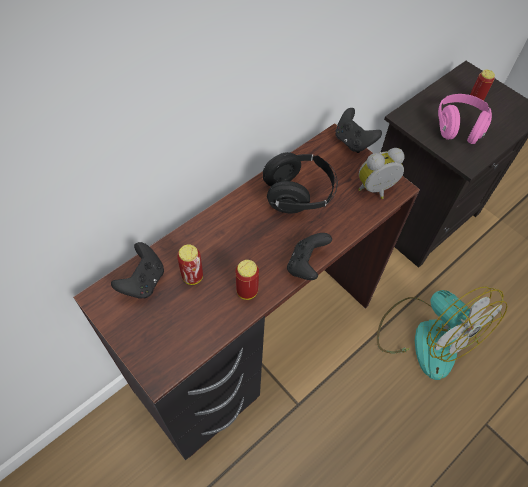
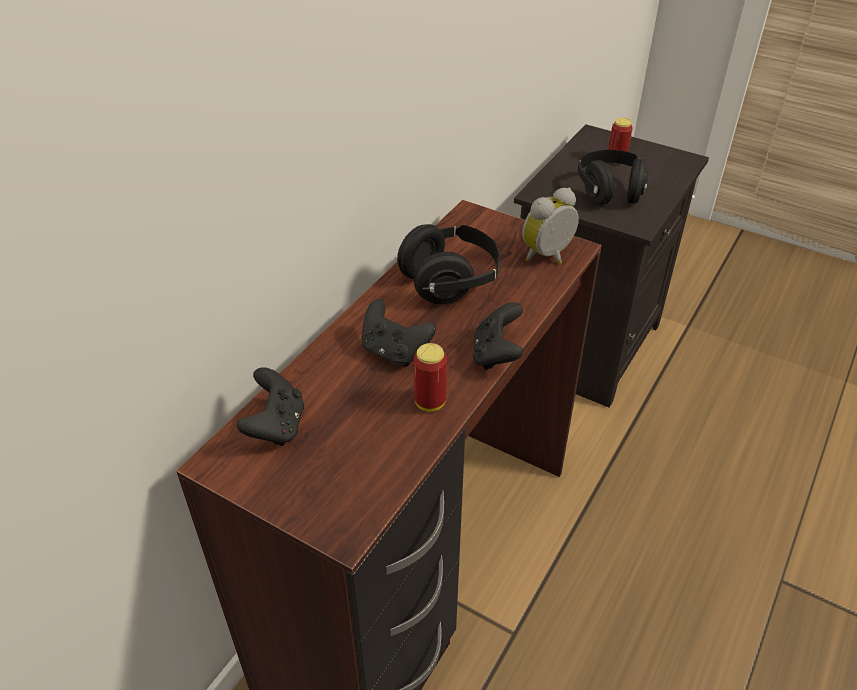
camera: 15 degrees left, 15 degrees down
(192, 276) = (346, 404): can -> none
(353, 142) = (495, 213): black game controller -> black game controller (394, 352)
(425, 336) = (654, 490): fan -> none
(458, 128) = (610, 192): pink headphones -> black headphones

